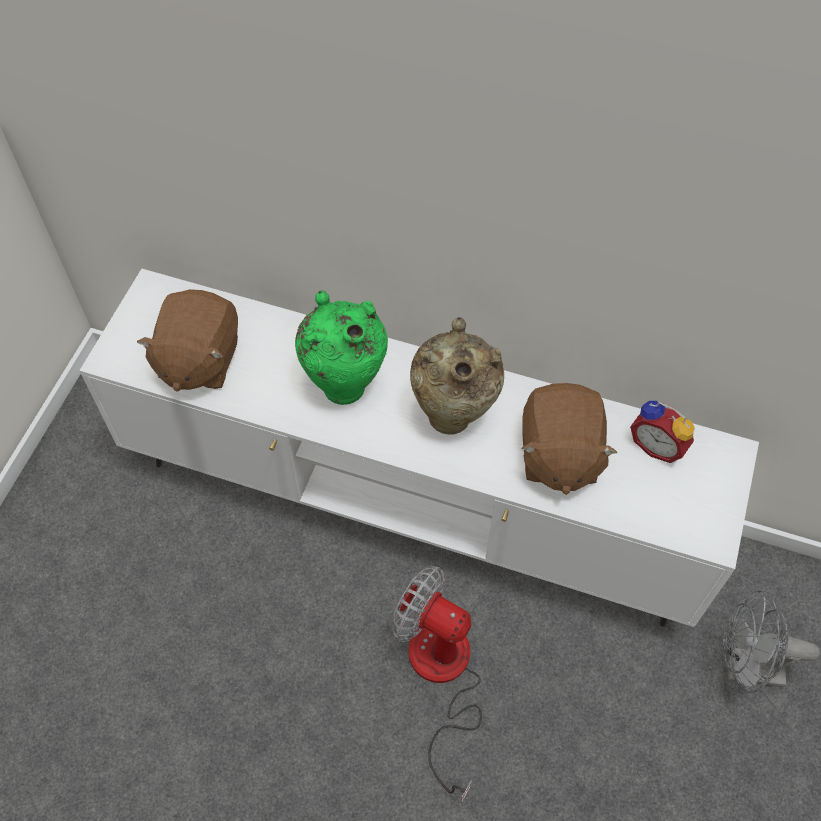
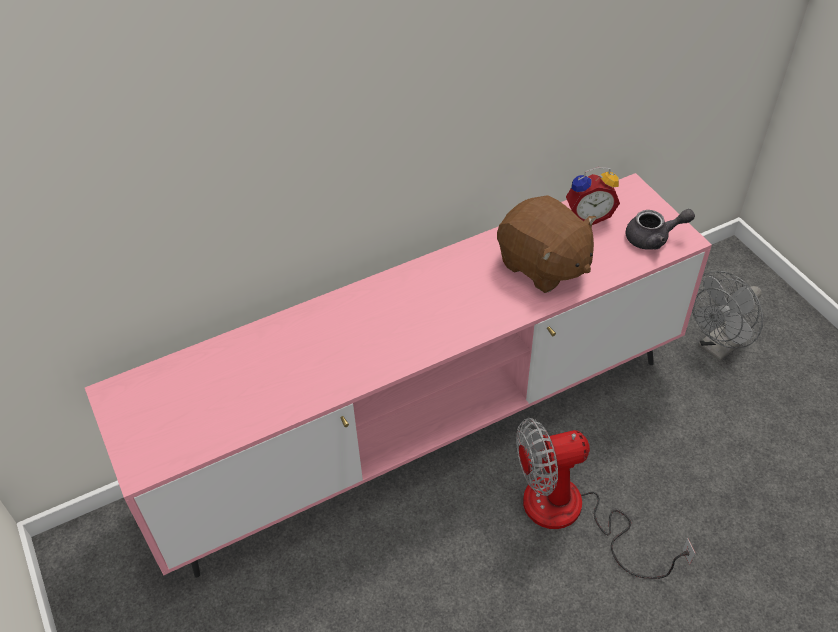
camera: 45 degrees left, 10 degrees down
(198, 360) = (220, 408): brown plush toy -> none
(345, 383) = (353, 335): green vase -> none
(411, 504) = (421, 431): white tv stand -> pink tv stand
(453, 413) = (449, 294): beige vase -> none
(688, 516) = (653, 238): none -> grey teapot

